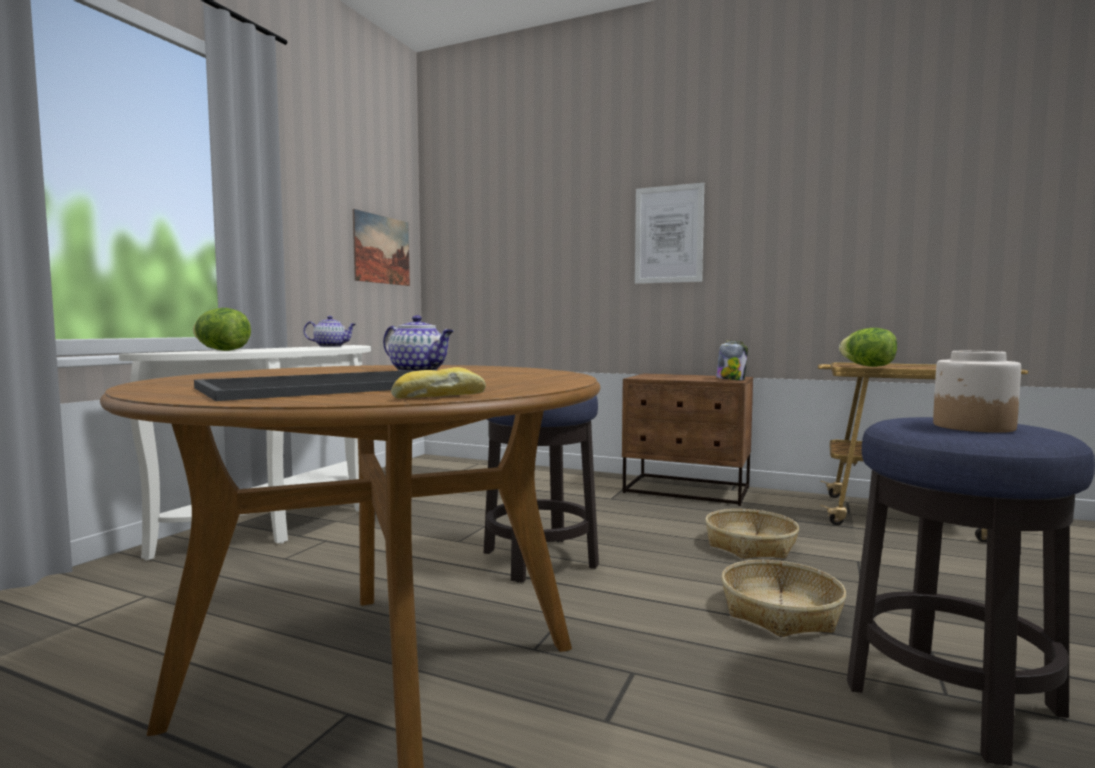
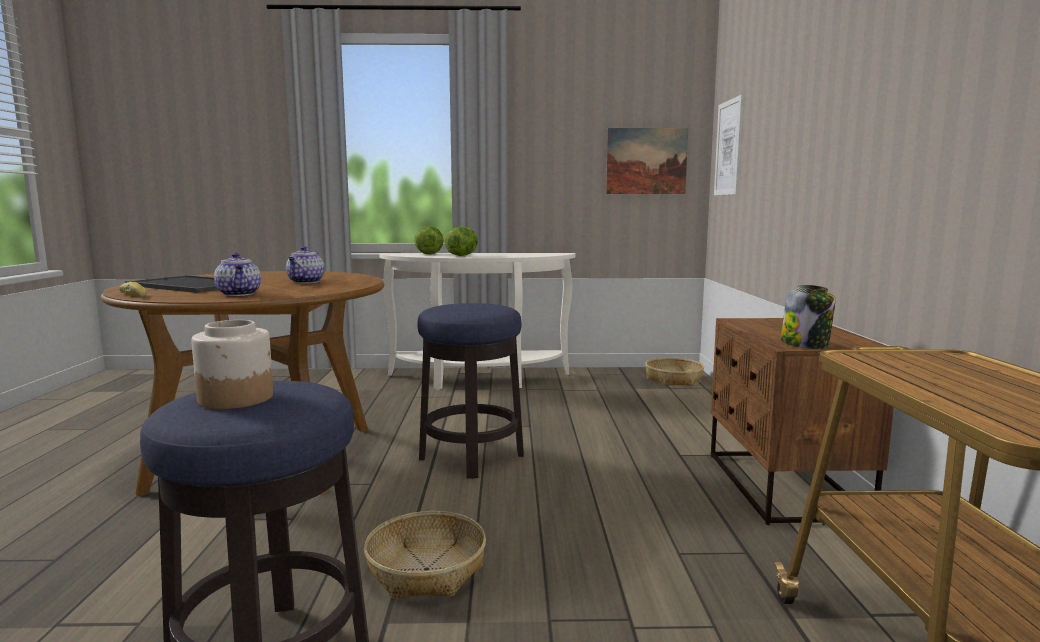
camera: 65 degrees right, 5 degrees up
(331, 346) = (523, 254): teapot -> teapot (239, 294)
(668, 234) = (849, 118): picture -> picture (728, 148)
(750, 545) = (609, 542): basket -> basket (673, 379)
(868, 366) = (868, 362): lettuce -> lettuce (462, 255)

